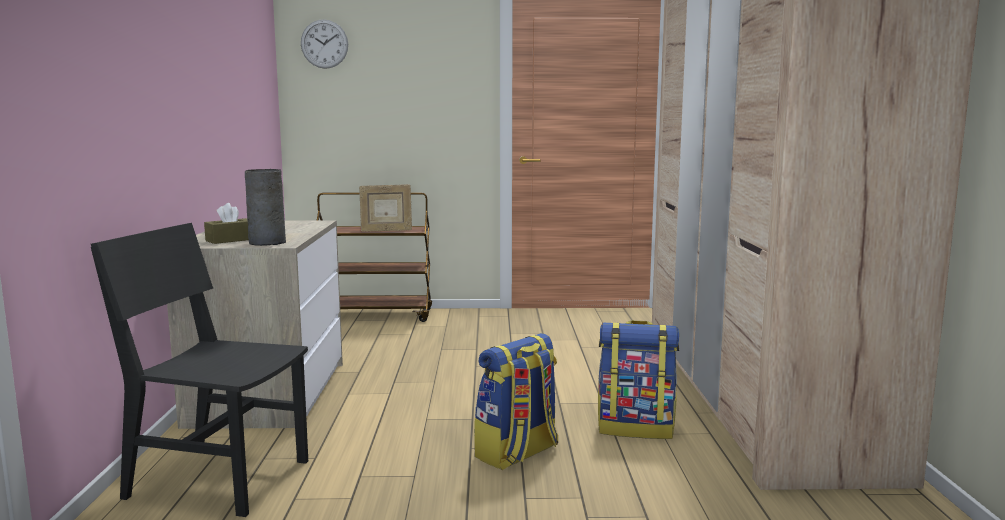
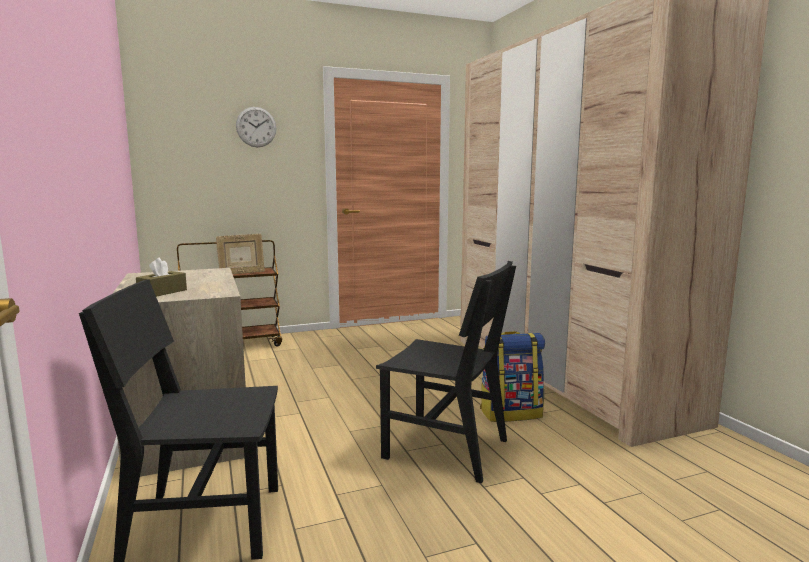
camera: 20 degrees left, 0 degrees up
(267, 242) = (203, 293): grey vase -> none
(324, 44) = (173, 113): wall clock -> wall clock (256, 127)
(517, 453) = (446, 449): backpack -> black chair

